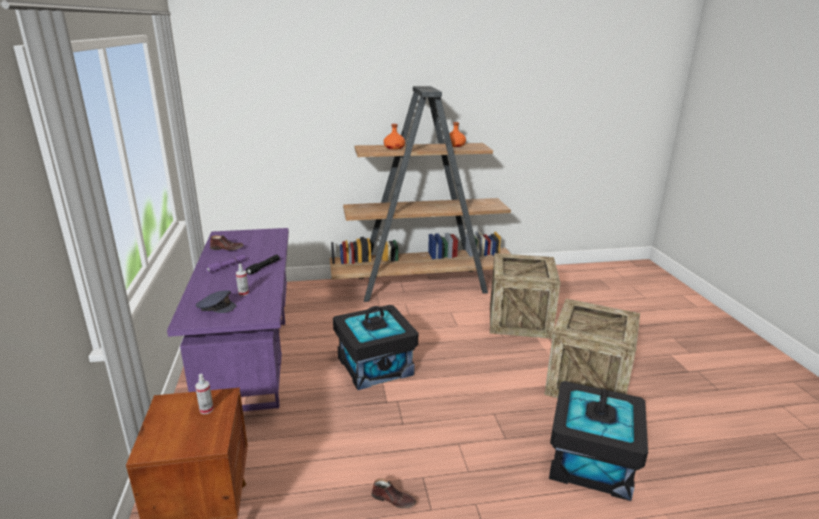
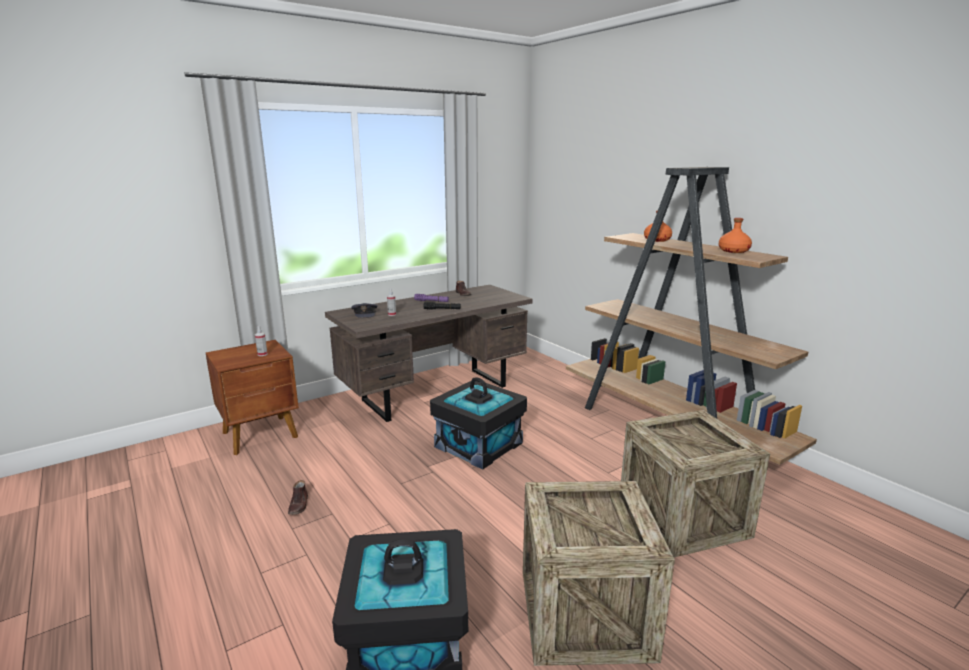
camera: 65 degrees right, 5 degrees down
(250, 362) = (436, 392): purple desk -> brown desk

